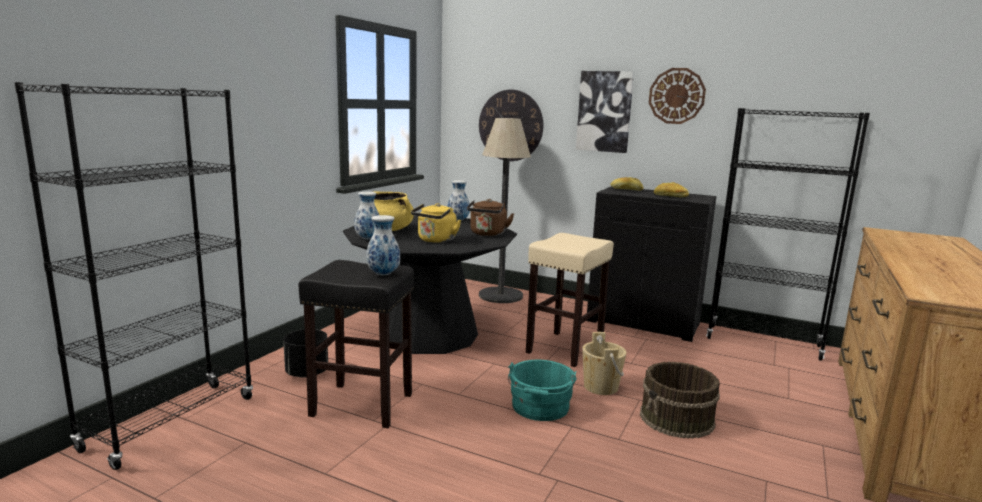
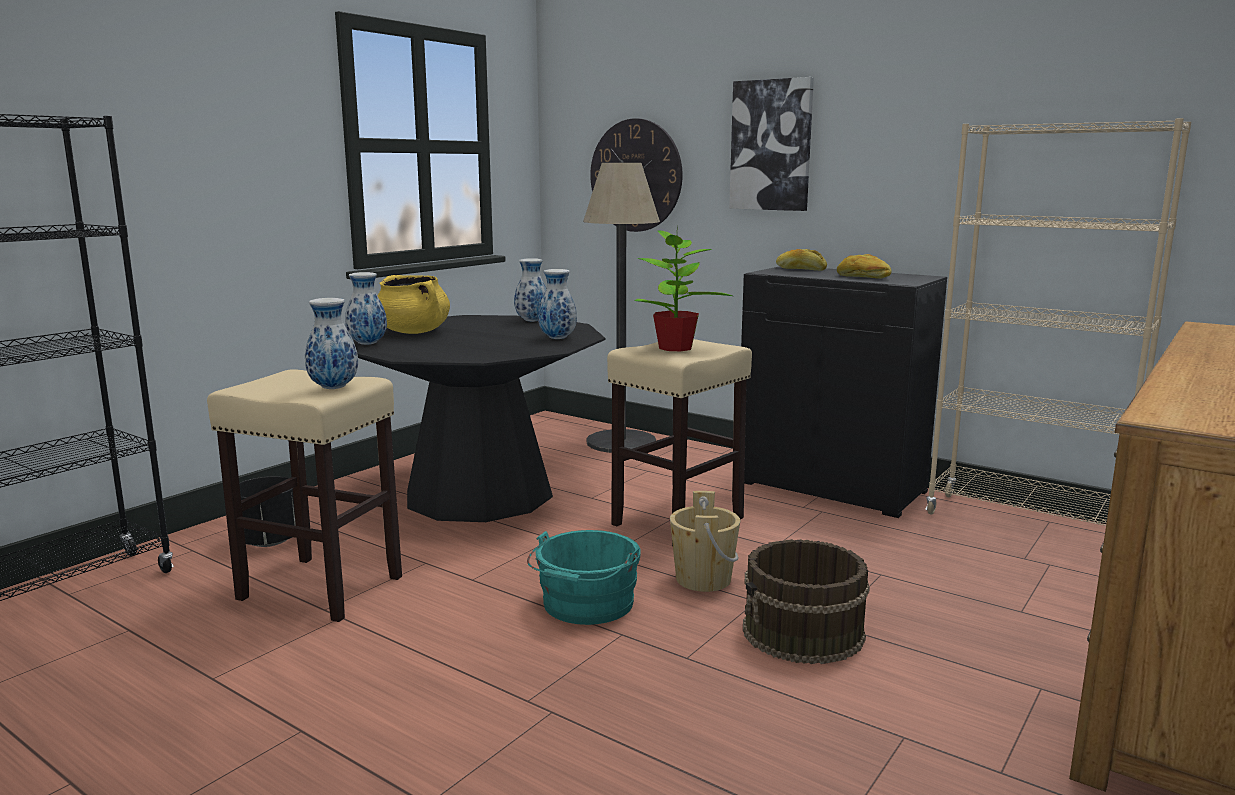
camera: 10 degrees right, 0 degrees up
(360, 405) = (319, 588): black stool -> beige stool
(435, 240) = (466, 346): yellow kettle -> none
(487, 234) = (557, 338): brown kettle -> vase
(569, 241) = (675, 348): none -> potted plant
(676, 96) = (881, 113): wall clock -> none
(763, 342) = (1025, 523): black bookcase -> beige bookcase

